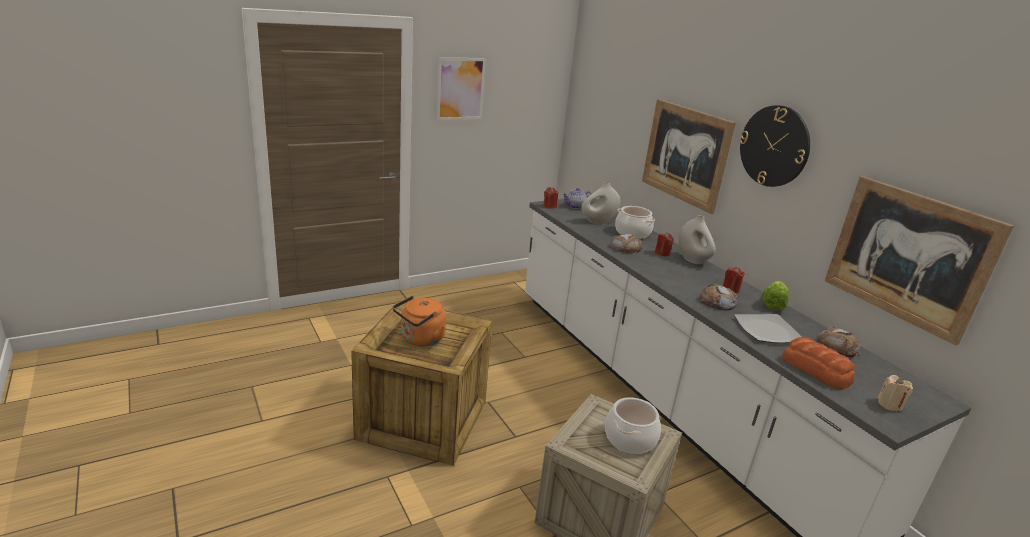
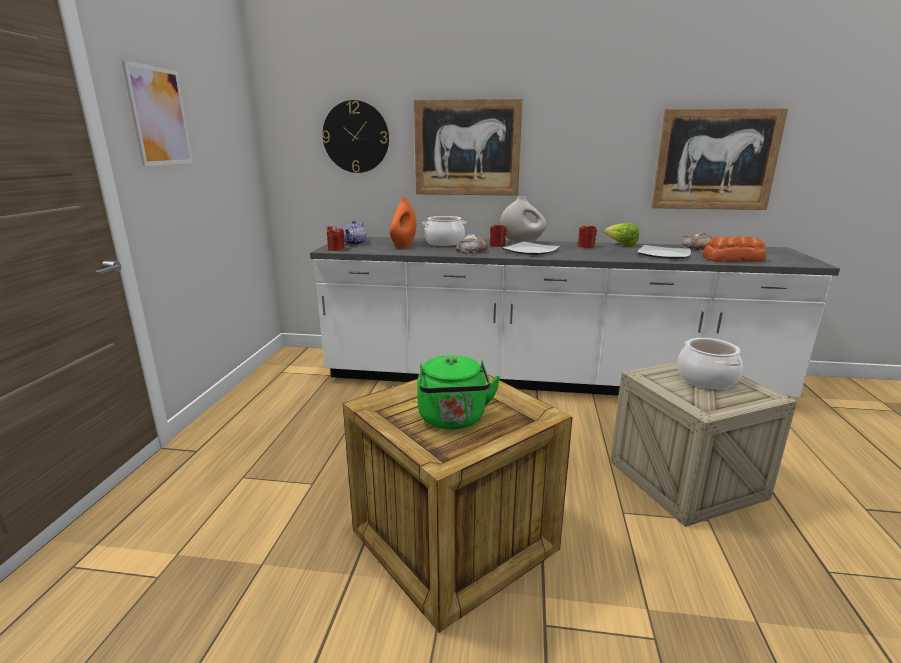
camera: 50 degrees left, 5 degrees down
(420, 339) = (453, 420): orange kettle -> green kettle
(598, 222) = (403, 245): white vase -> orange vase
(667, 269) = (531, 251): none -> plate
(717, 302) = (605, 253): bread -> none
(774, 146) = (572, 109): wall clock -> wall clock (356, 137)
(889, 404) = (786, 258): beige candle -> none

